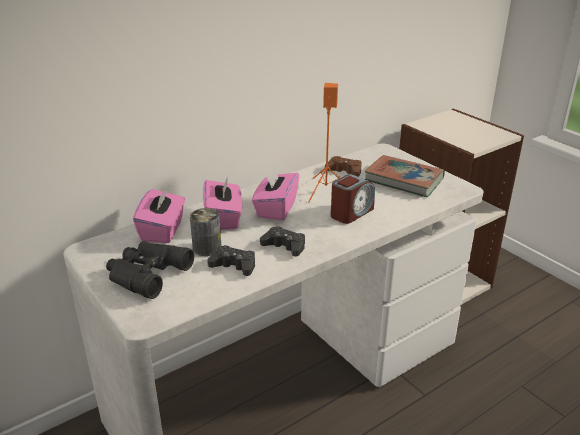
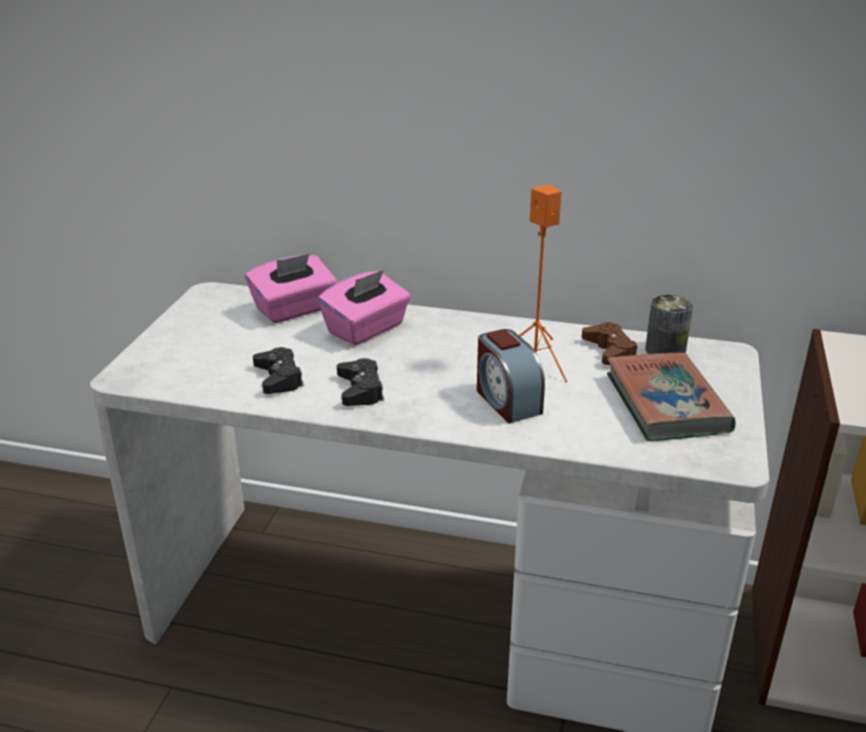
camera: 50 degrees right, 0 degrees up
(145, 273) = (204, 339): black binoculars -> none
(207, 248) = (293, 347): can -> can (665, 350)
(276, 209) = (436, 348): pink tissue box -> none
(351, 213) = (506, 400): alarm clock -> alarm clock turned 60 degrees clockwise

